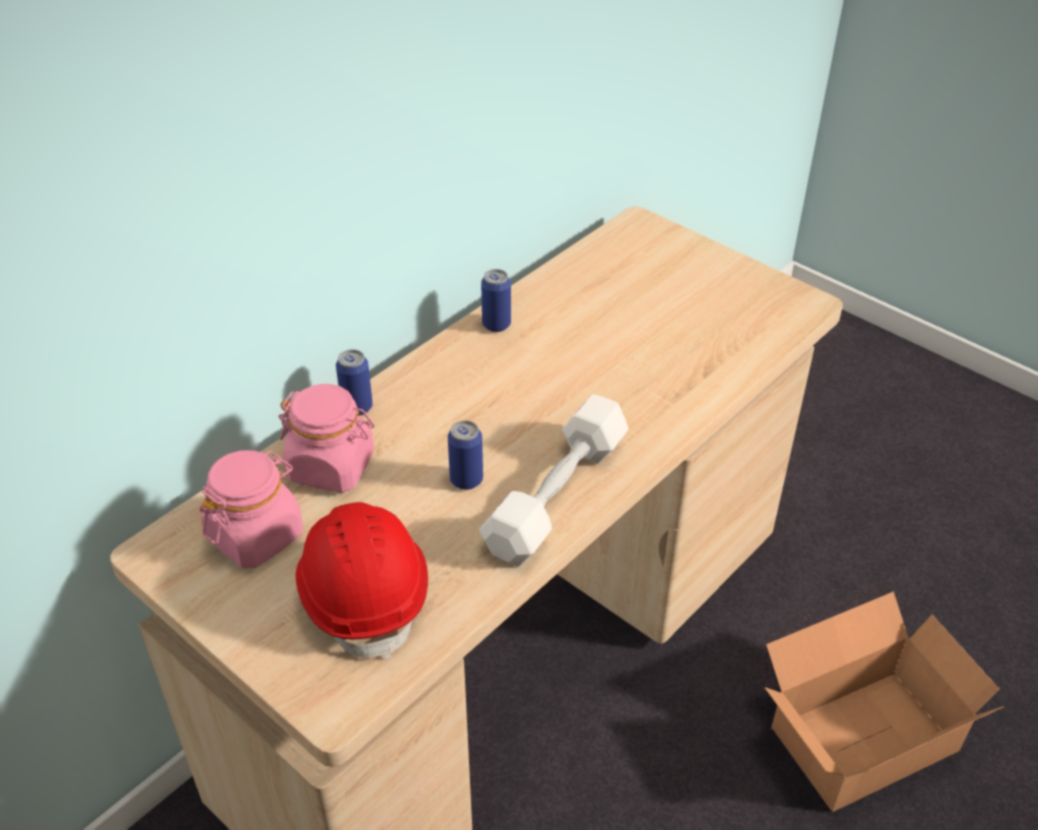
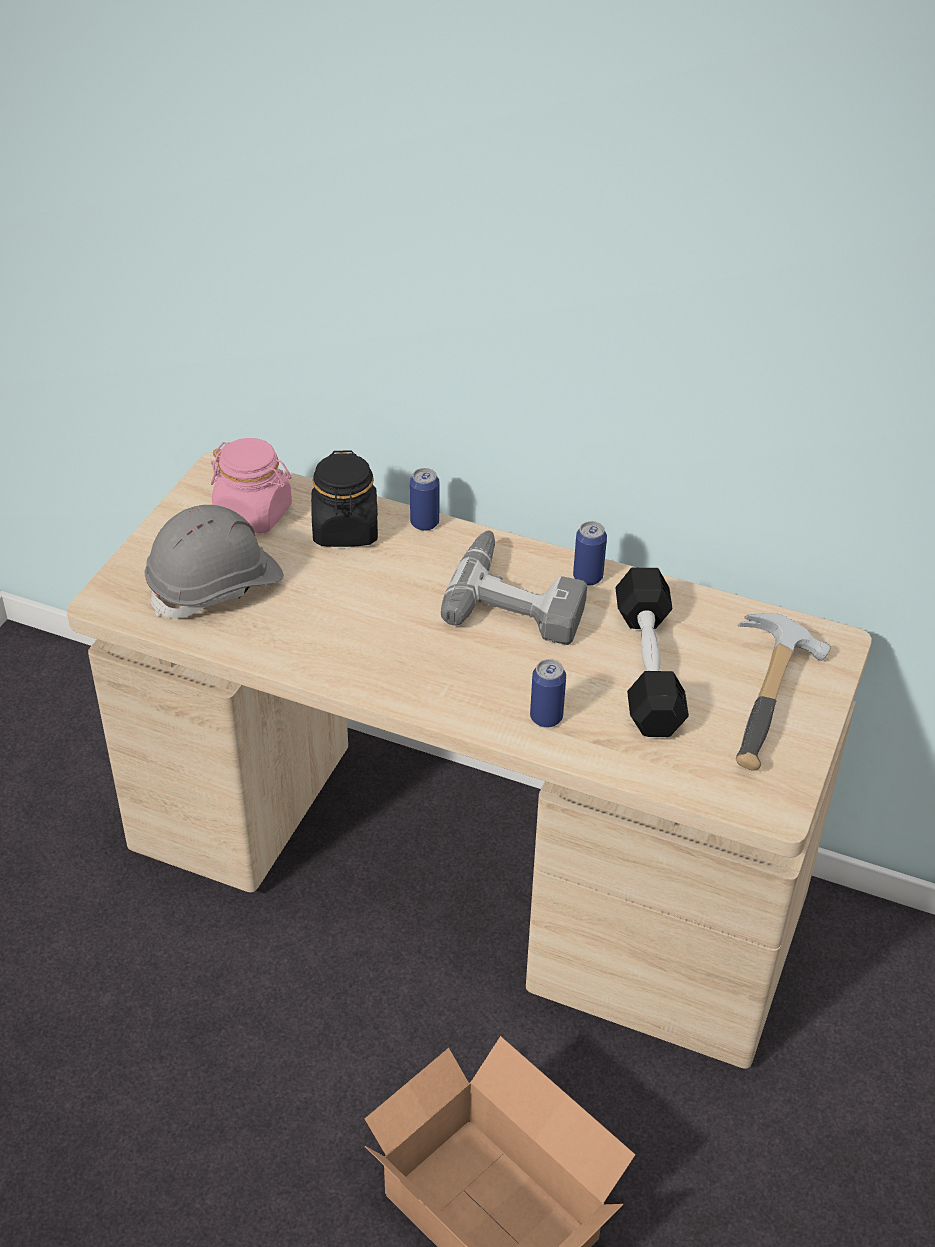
camera: 70 degrees right, 0 degrees up
(332, 467) = (345, 530): pink jar -> black jar
(364, 594) = (216, 586): red hard hat -> grey hard hat
(466, 480) = (365, 610): can -> can (546, 717)
(502, 372) = (519, 597): none -> power drill
(557, 495) = (370, 670): white dumbbell -> none
(628, 322) = (648, 668): none -> black dumbbell
(694, 270) = (775, 703): none -> hammer

